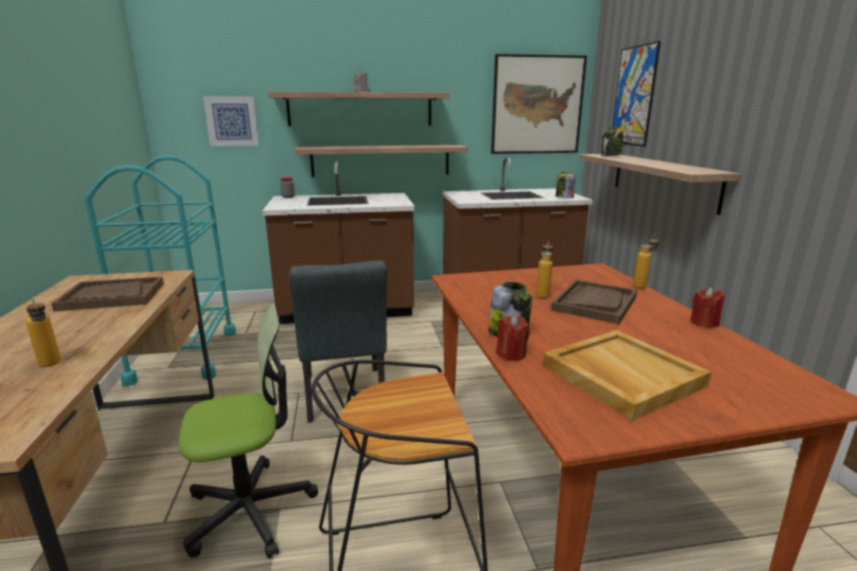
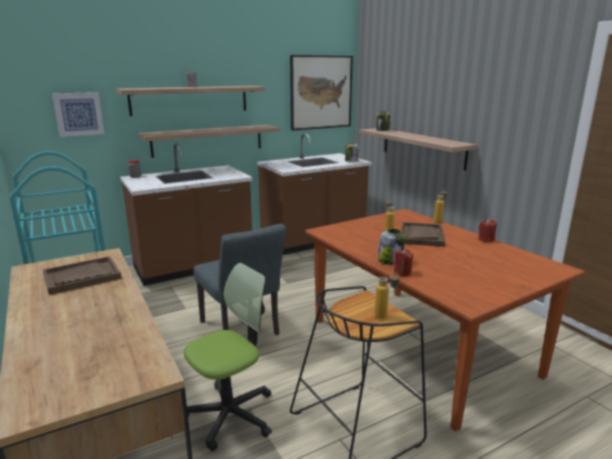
camera: 20 degrees left, 0 degrees up
(51, 366) = (116, 329): bottle -> bottle (385, 317)
(620, 375) = (466, 274): beige tray -> none
(634, 96) = (394, 88): picture -> none

